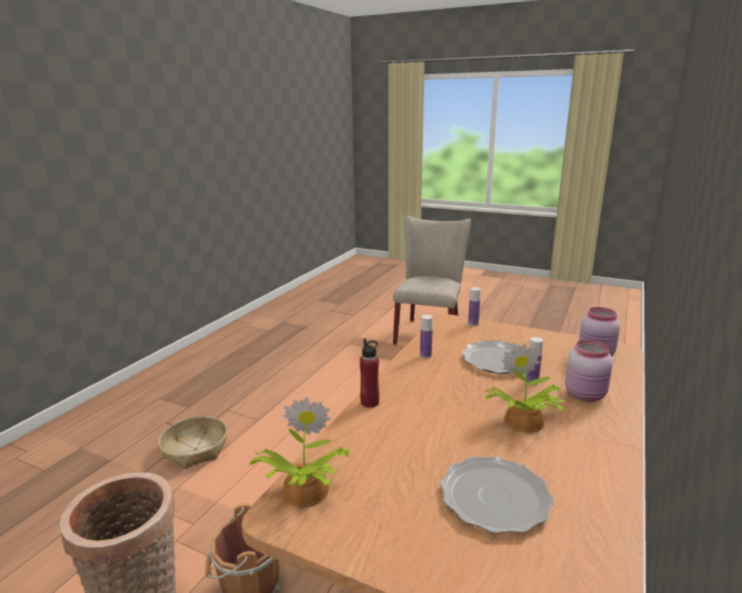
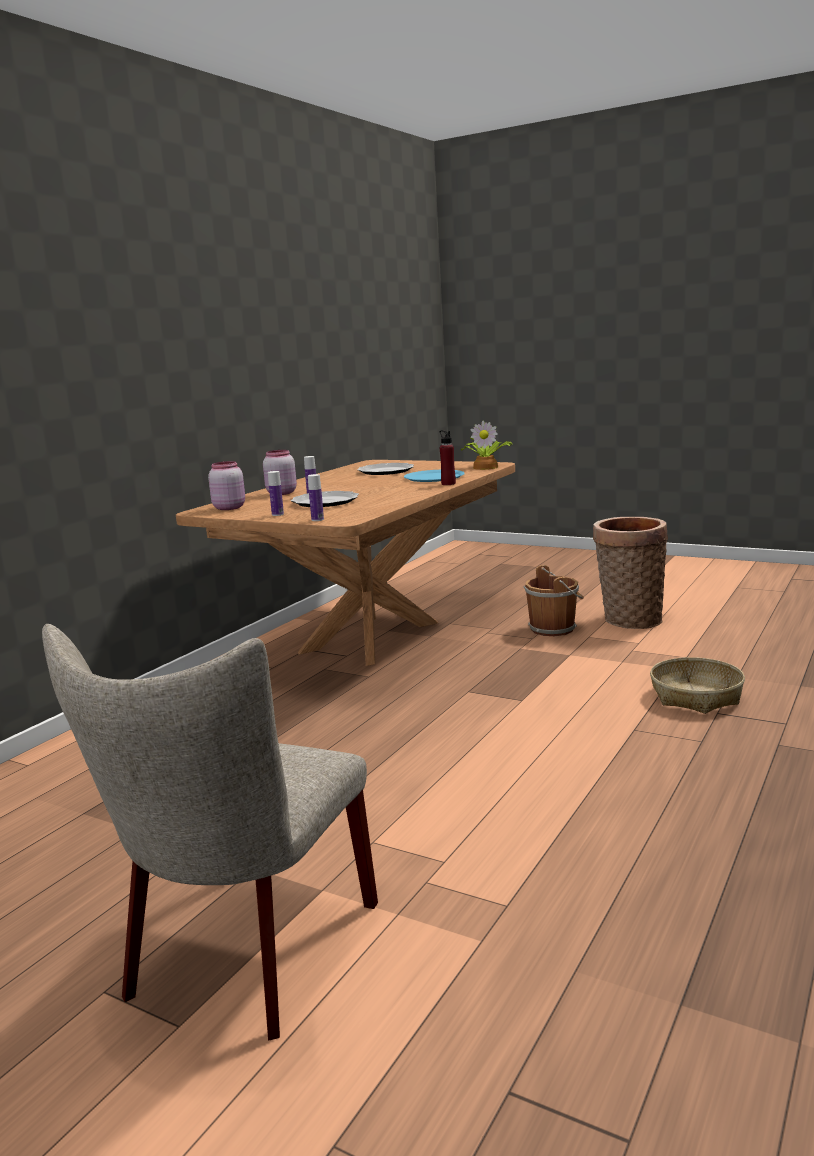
camera: 175 degrees left, 5 degrees down
(393, 438) = (434, 477): none -> blue plate
(425, 355) = (391, 501): bottle -> bottle (277, 514)
(523, 422) = (343, 484): potted plant -> none

